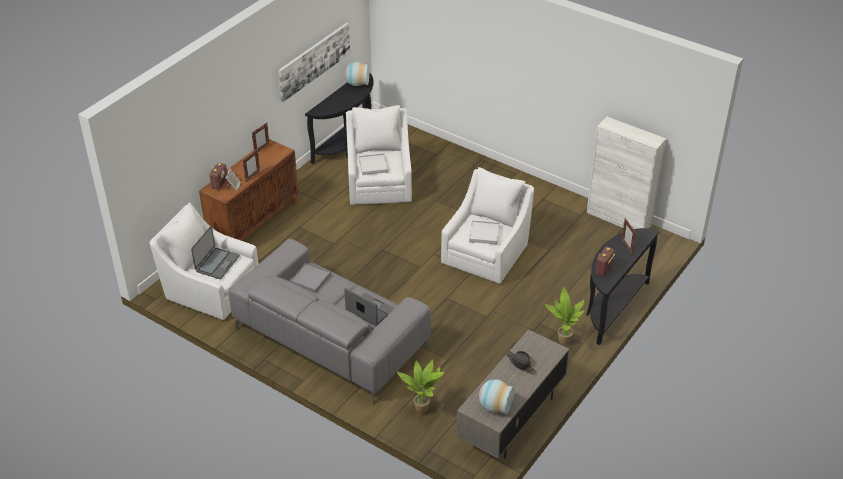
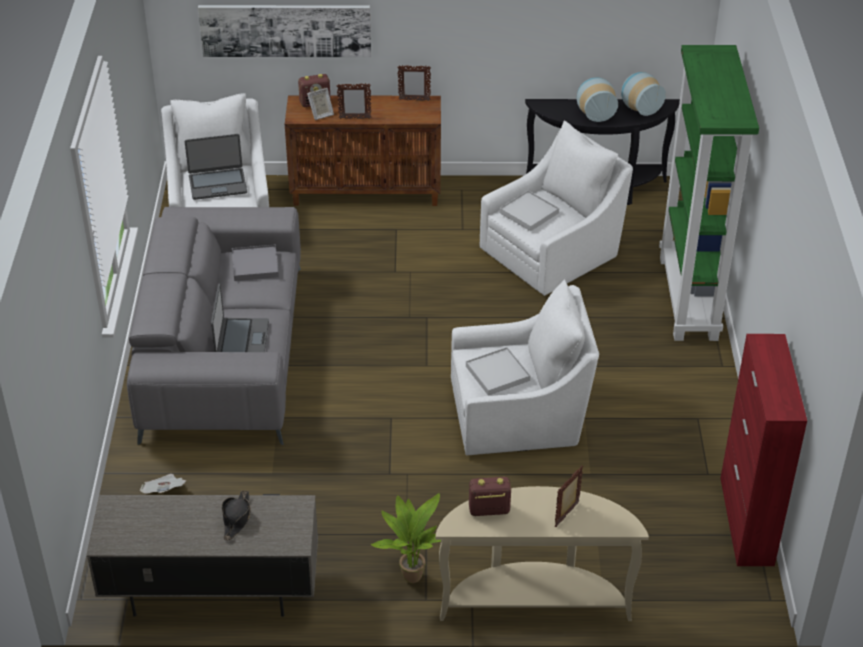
camera: 55 degrees right, 0 degrees up
(314, 61) = (567, 31): picture -> picture (285, 30)
(422, 408) = (164, 492): potted plant -> newspaper
(460, 159) = (689, 298): none -> green bookcase
(494, 406) = (134, 528): vase -> vase (594, 113)
(612, 308) = (534, 600): black console table -> beige console table
(619, 219) = (746, 521): white cabinet -> red cabinet

